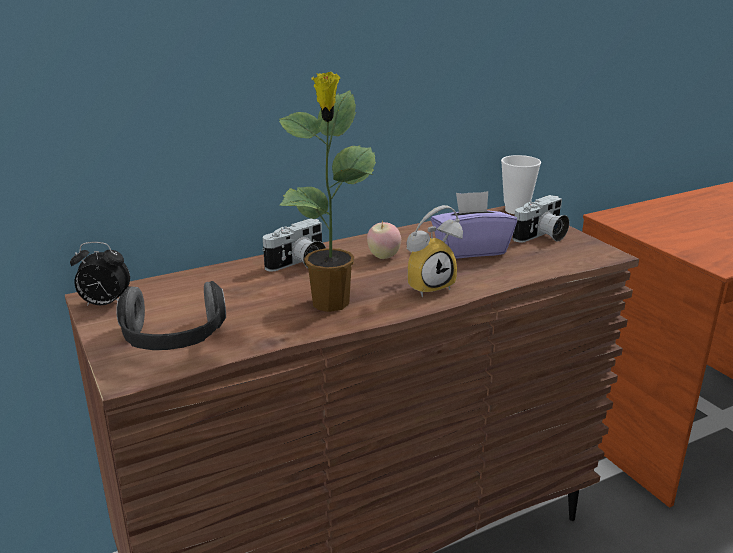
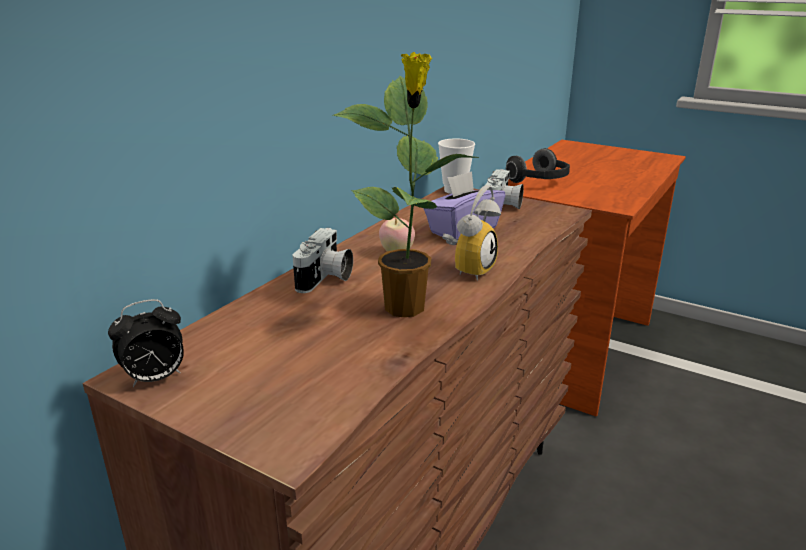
camera: 30 degrees left, 0 degrees up
(173, 341) = (293, 393): headphones -> headphones (540, 181)

